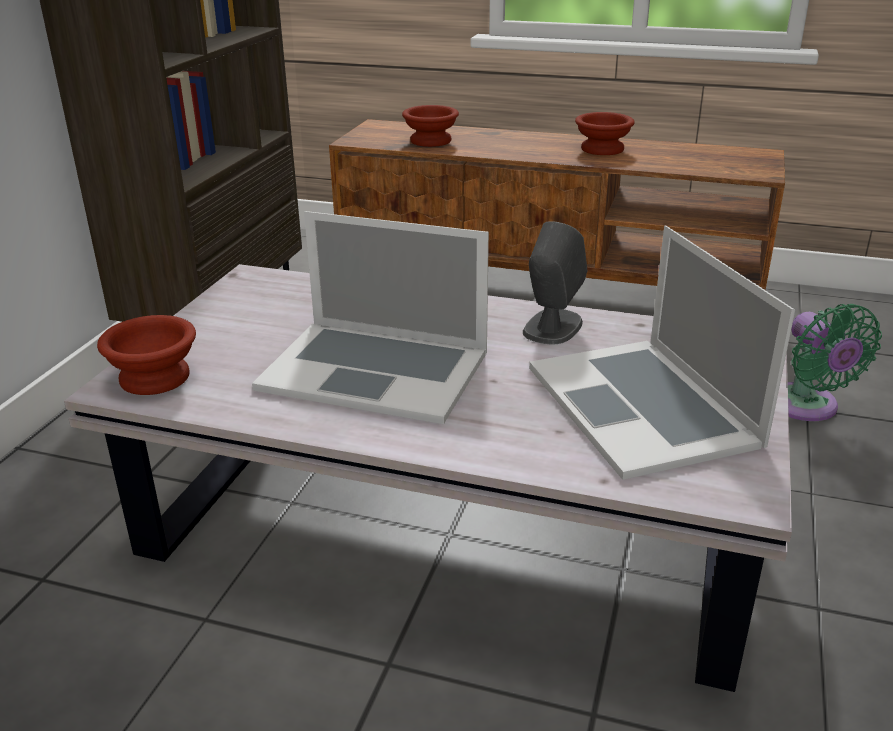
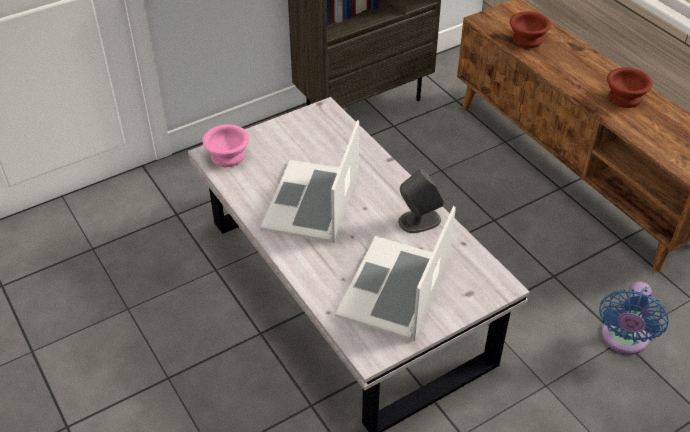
camera: 40 degrees right, 15 degrees up
(152, 377) = (227, 155): brown bowl -> pink bowl
(375, 370) = (312, 201): laptop -> laptop turned 45 degrees clockwise
(806, 407) = (623, 339): green fan -> blue fan

